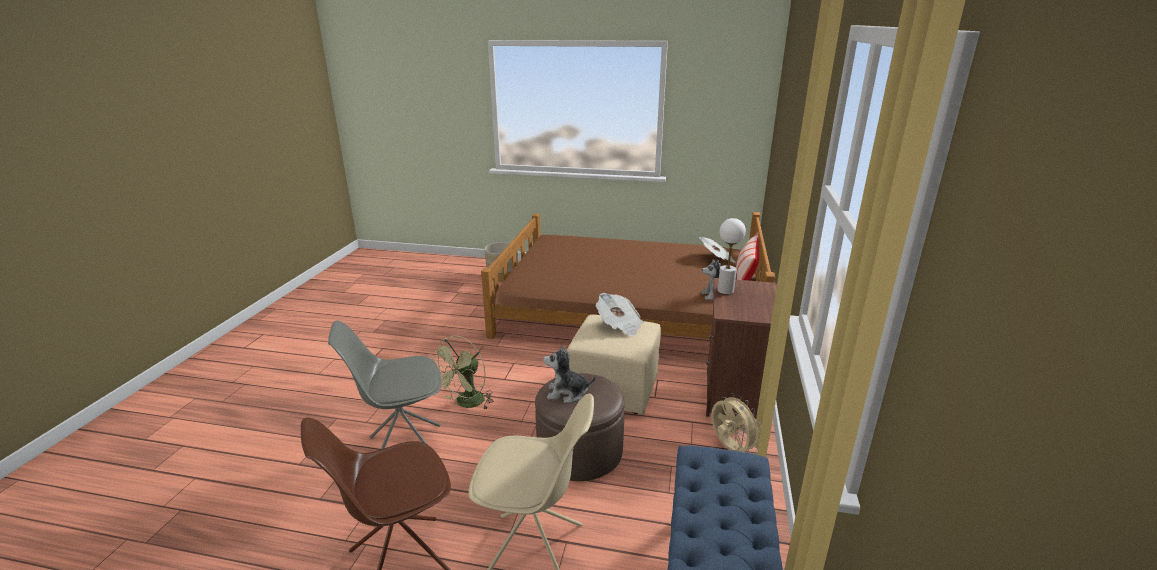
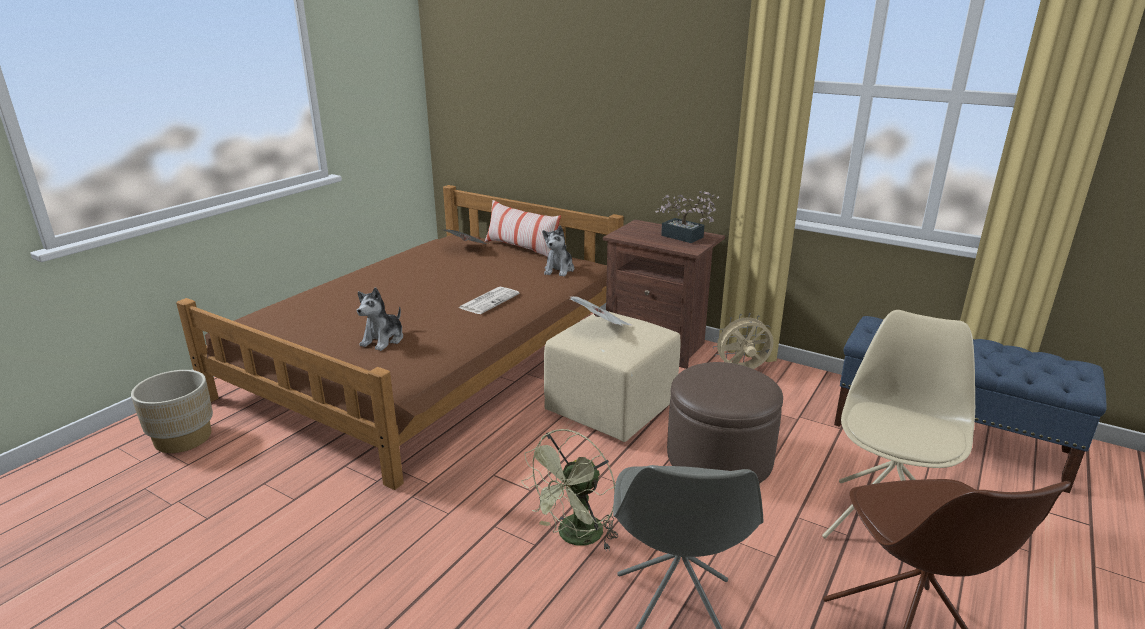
camera: 70 degrees left, 0 degrees up
(466, 404) = (575, 538): green fan -> green fan turned 75 degrees clockwise
(567, 393) = (726, 390): plush toy -> plush toy (383, 340)
(635, 284) = (489, 301): none -> newspaper
(725, 290) = (639, 239): white table lamp -> none
(754, 308) = (686, 237): none -> potted plant

